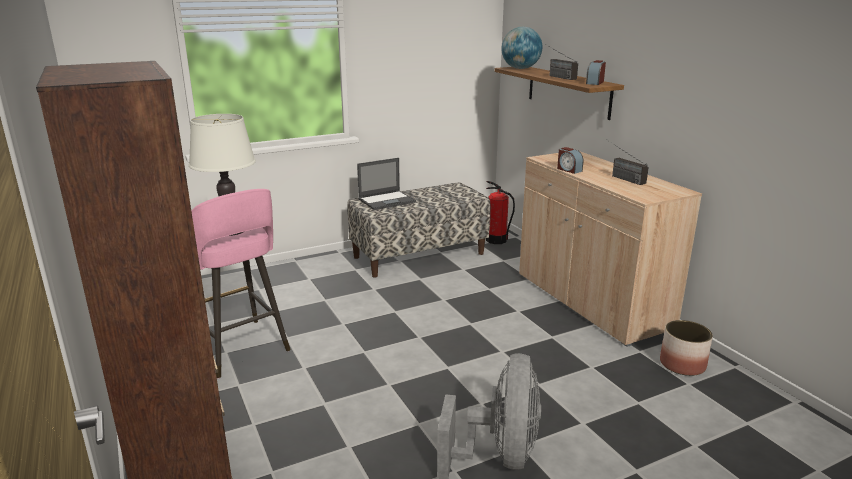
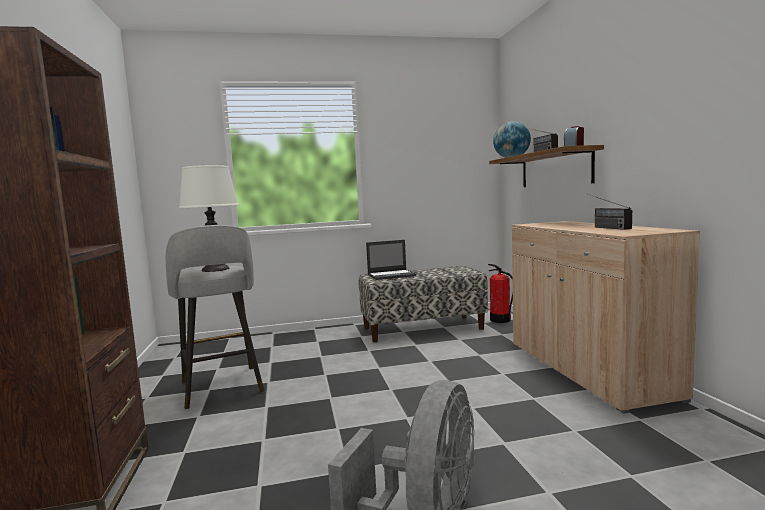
camera: 15 degrees right, 15 degrees down
(239, 349) = (222, 388): pink stool -> grey stool
(569, 170) = (549, 227): alarm clock -> none
(683, 364) = (698, 438): planter -> none

